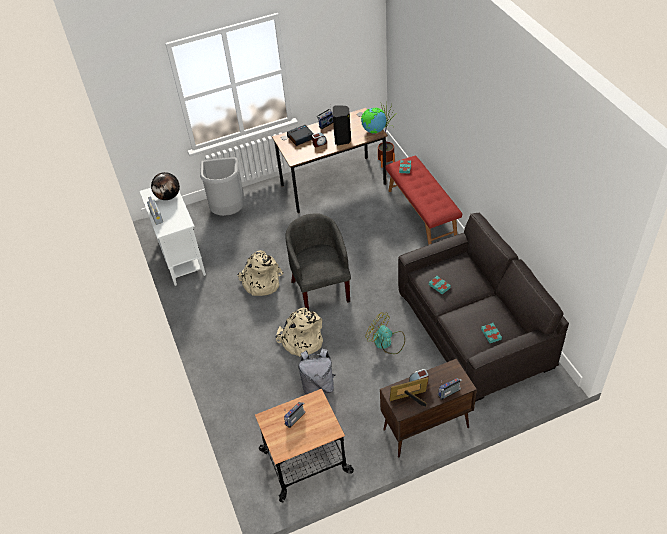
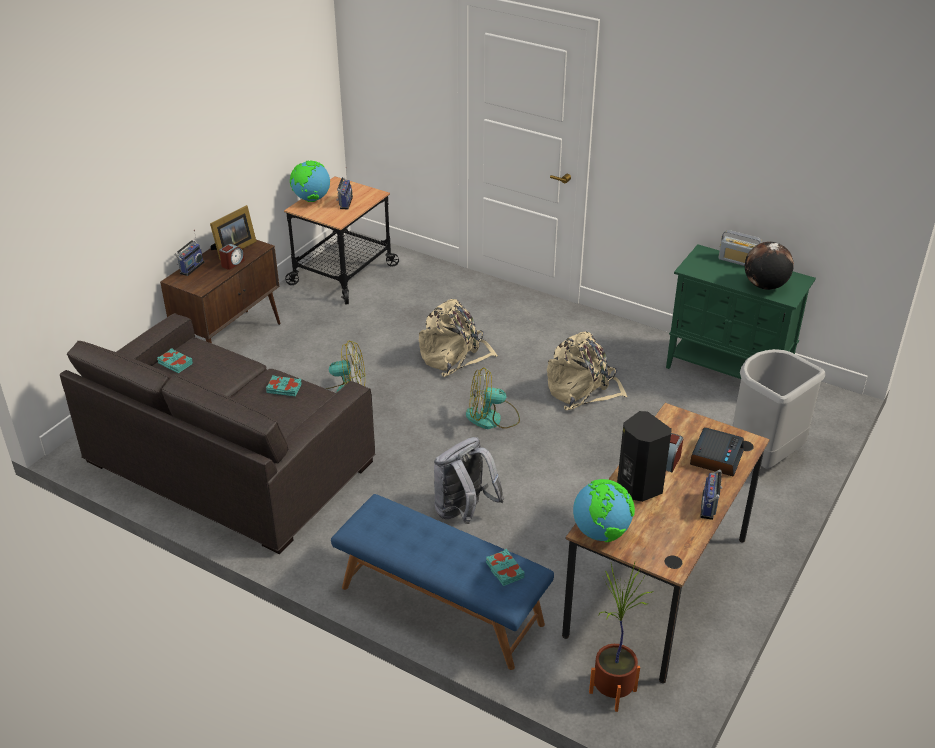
camera: 140 degrees right, 10 degrees down
(181, 257) = (729, 372): white cabinet -> green cabinet
(315, 438) = (311, 199): none -> globe
(318, 385) = (389, 328): grey backpack -> grey backpack (464, 512)
(321, 288) = (492, 418): grey armchair -> fan
(422, 213) = (440, 606): red bench -> blue bench

